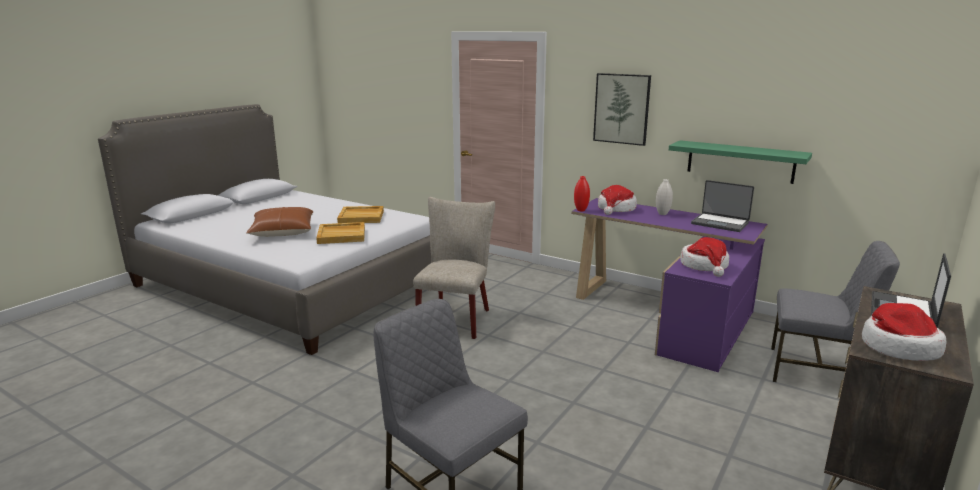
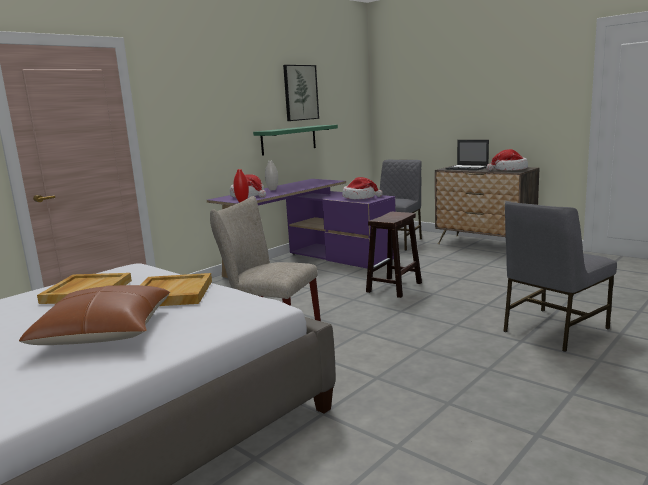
camera: 80 degrees left, 5 degrees down
(589, 374) = (394, 287): none -> brown stool
(622, 108) = (208, 111): picture -> picture (300, 92)
(720, 223) = (305, 183): laptop -> none

